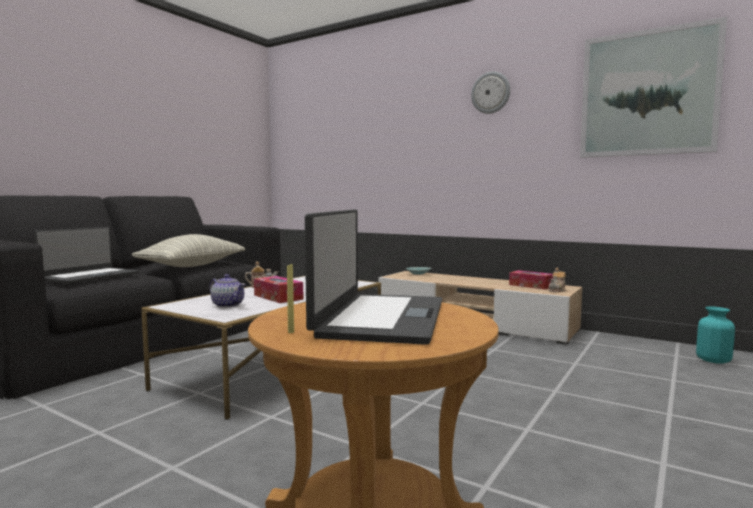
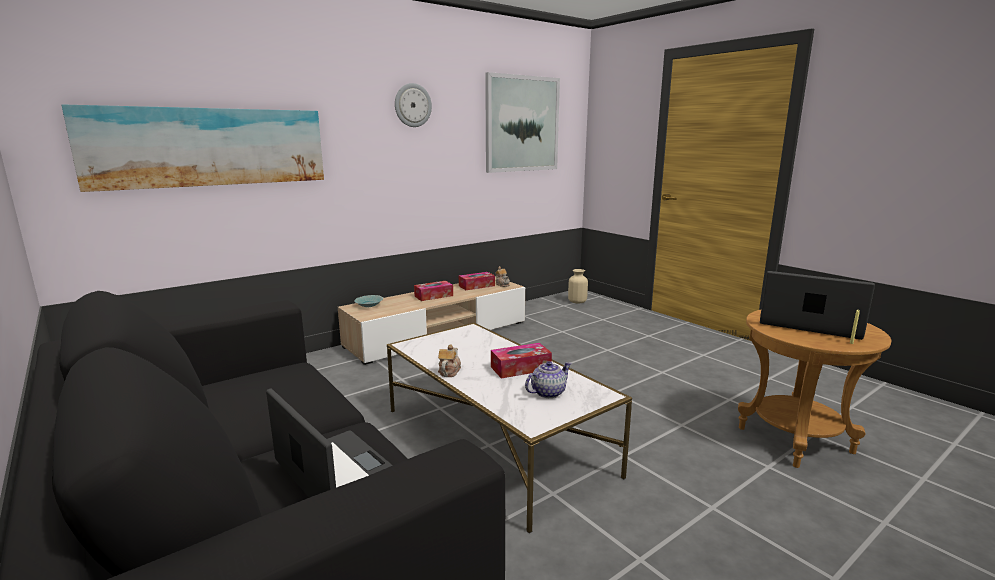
camera: 70 degrees left, 10 degrees up
(192, 266) = (294, 398): pillow -> none
(343, 141) = (209, 147): none -> picture
(472, 281) = (433, 296): none -> tissue box
(713, 360) = (577, 301): turquoise vase -> beige vase

